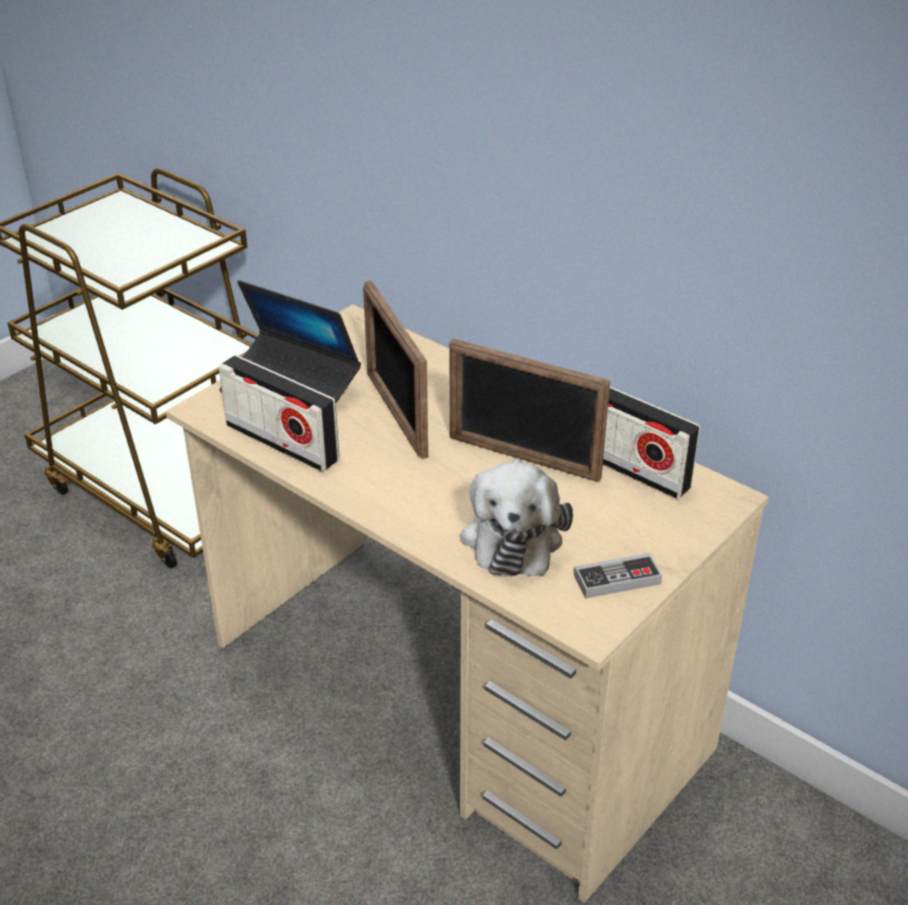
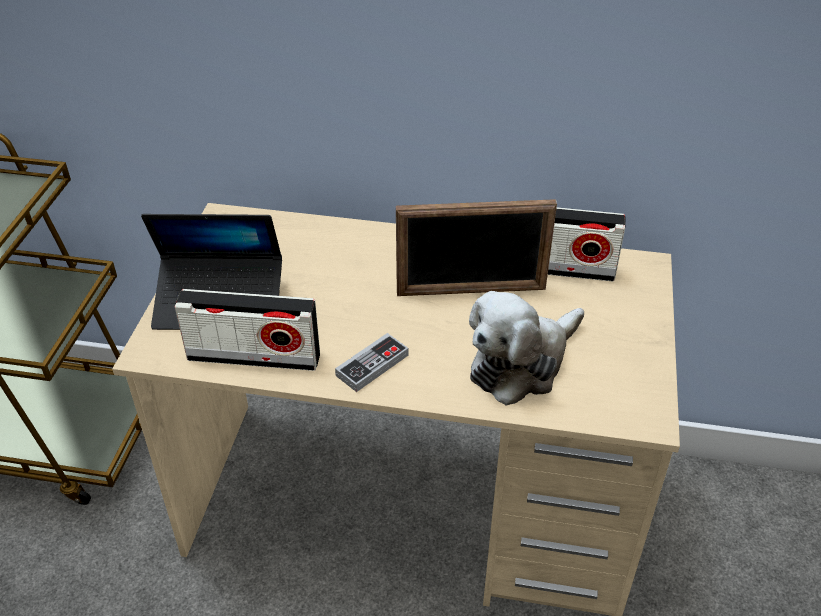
camera: 30 degrees left, 5 degrees up
(396, 414) = (333, 291): picture frame -> none
(512, 535) = (521, 363): plush toy -> plush toy turned 75 degrees clockwise
(617, 579) = (630, 367): game controller -> game controller (372, 365)

